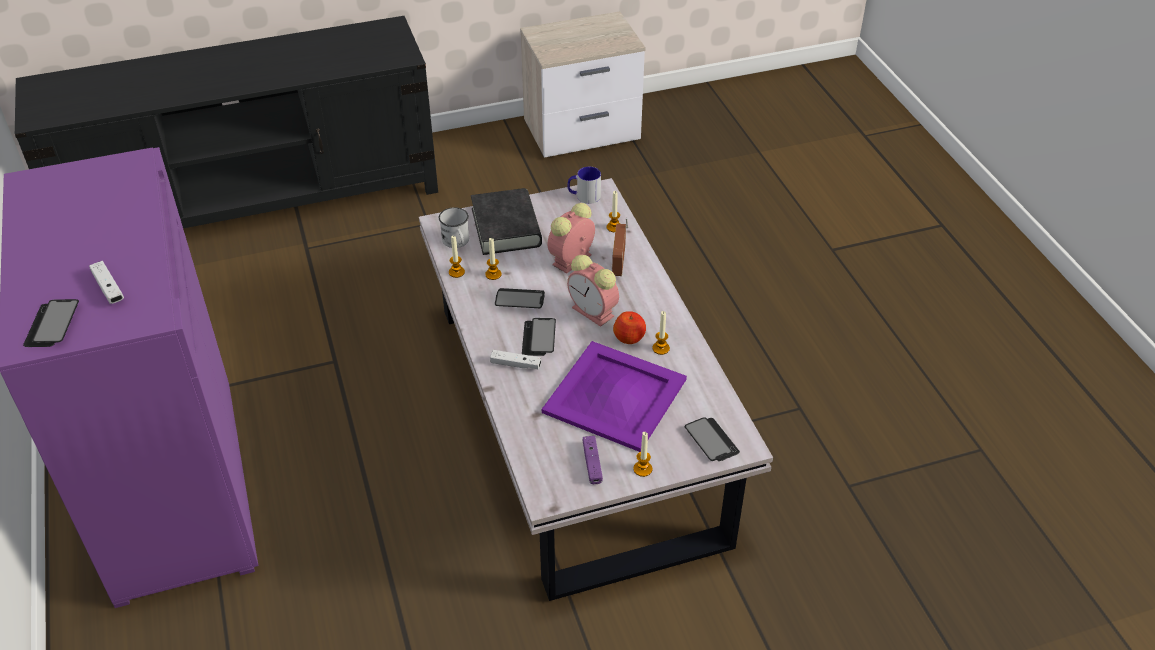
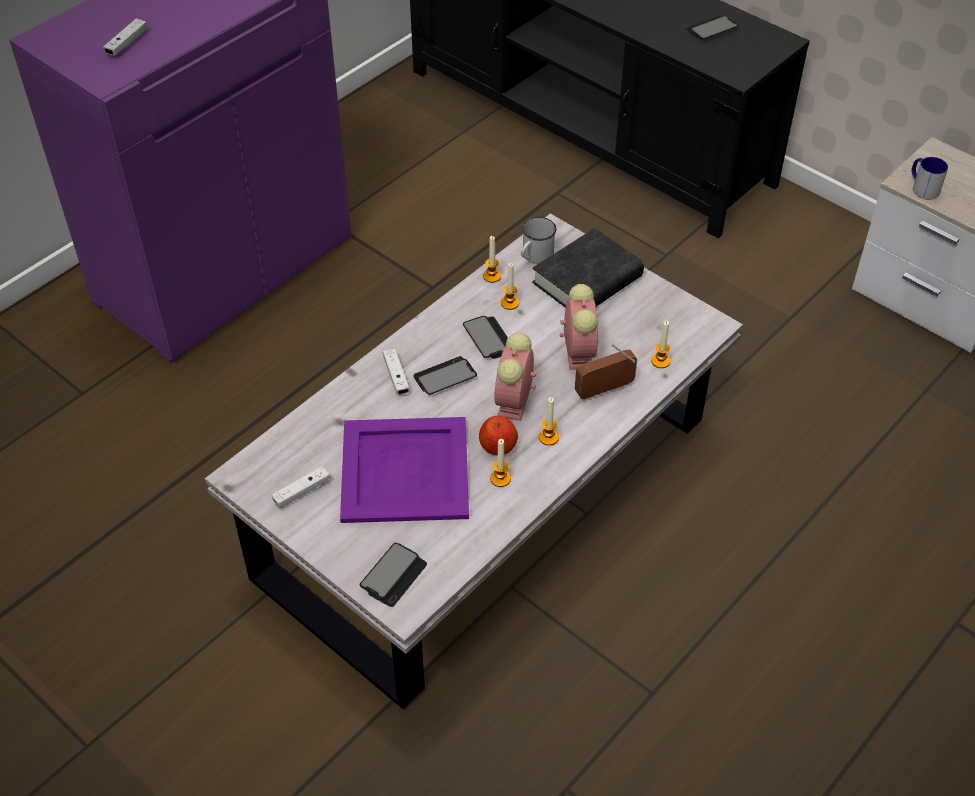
camera: 60 degrees right, 5 degrees up
(52, 325) = (68, 39): phone -> phone (711, 29)
(571, 261) = (578, 351): alarm clock -> alarm clock turned 75 degrees clockwise
(584, 196) = (690, 316): mug -> mug (922, 187)
(592, 463) = (302, 492): purple game controller -> white game controller
(642, 469) = (318, 534): candle -> candle (548, 437)

